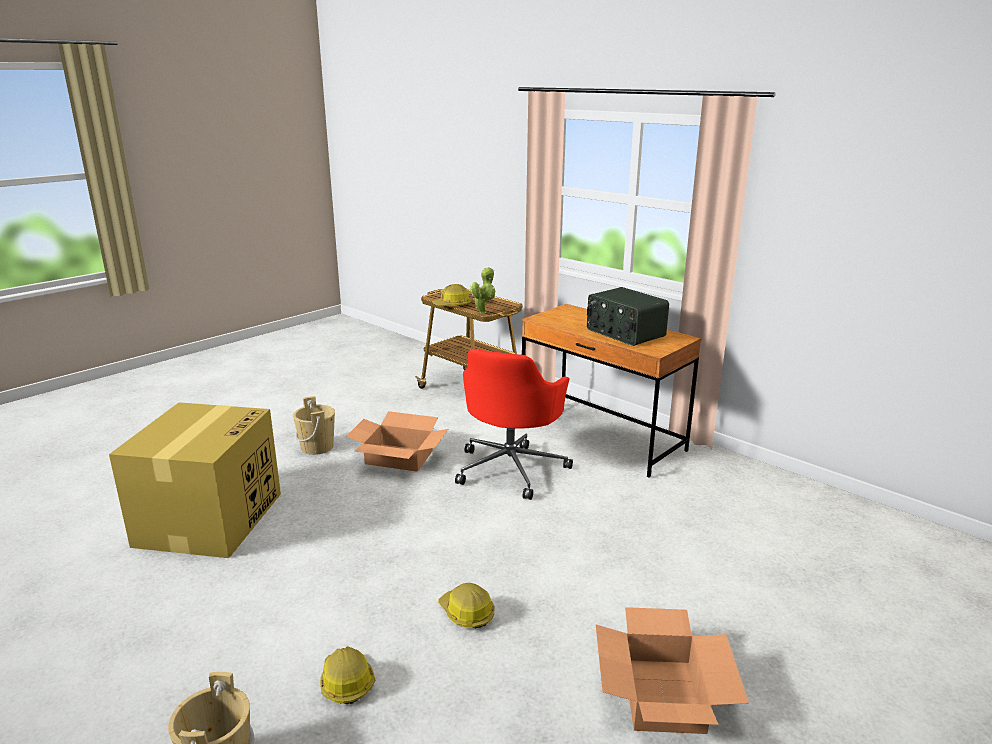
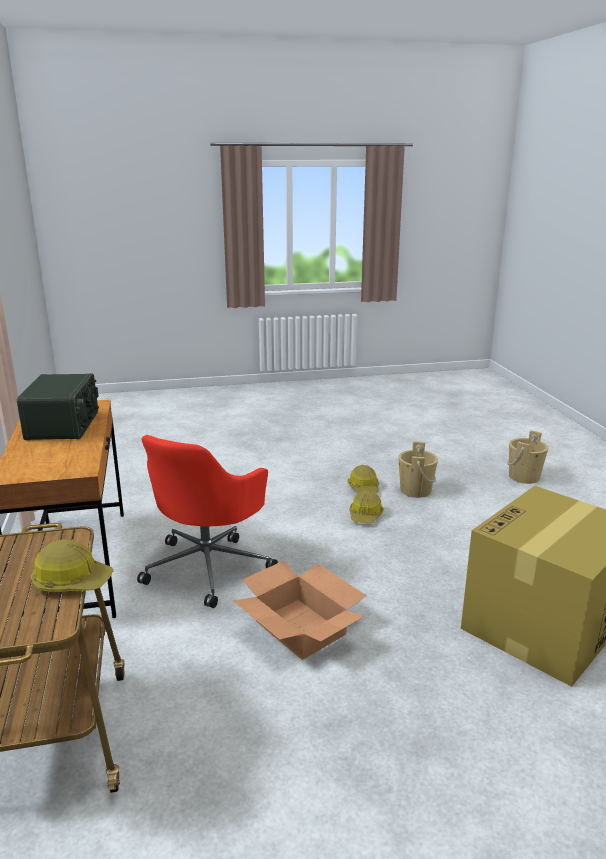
camera: 145 degrees left, 0 degrees up
(317, 447) = (388, 694): beige bucket -> beige bucket (415, 490)
(346, 682) = (452, 484): hard hat -> hard hat (365, 515)
(483, 312) = (75, 537): potted plant -> none
(511, 468) = (209, 566): red office chair -> red office chair turned 150 degrees clockwise
(663, 695) = (307, 439): cardboard box -> none

